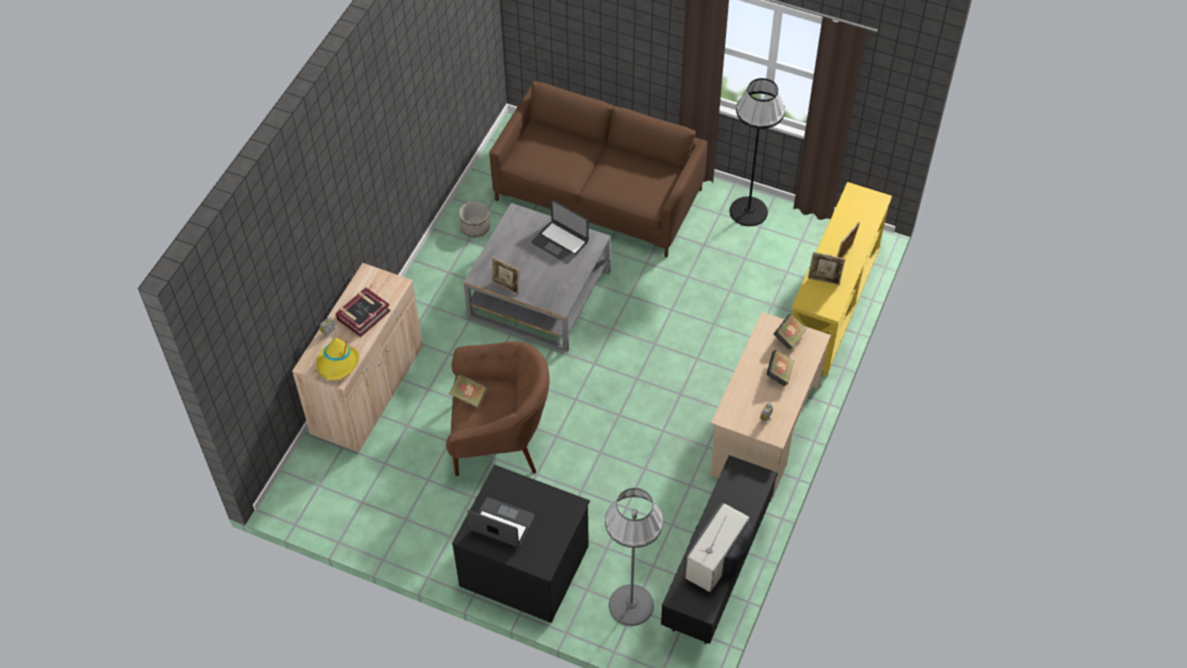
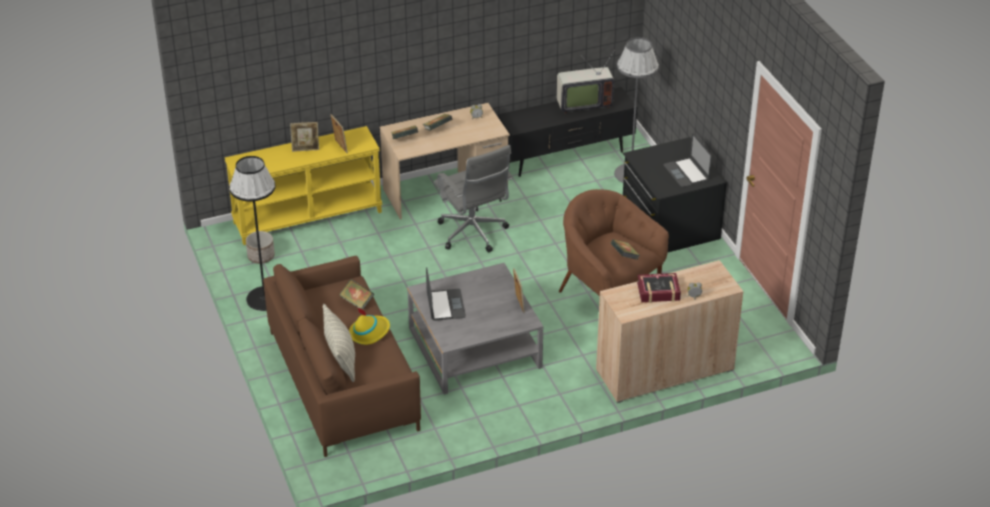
camera: 135 degrees left, 15 degrees down
(337, 364) = (707, 275): yellow hat -> yellow hat (369, 332)
(475, 227) = (460, 421): planter -> planter (261, 256)
(576, 142) = (340, 357): none -> pillow
(626, 191) = (357, 302): none -> book
(679, 403) = (473, 234): none -> grey office chair

